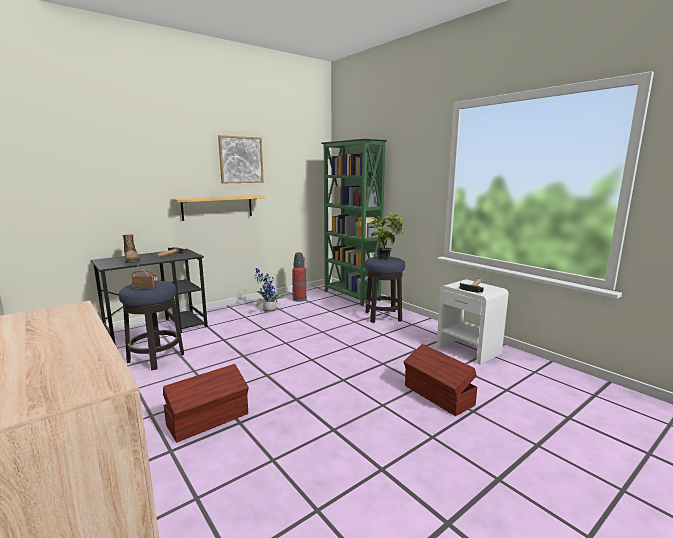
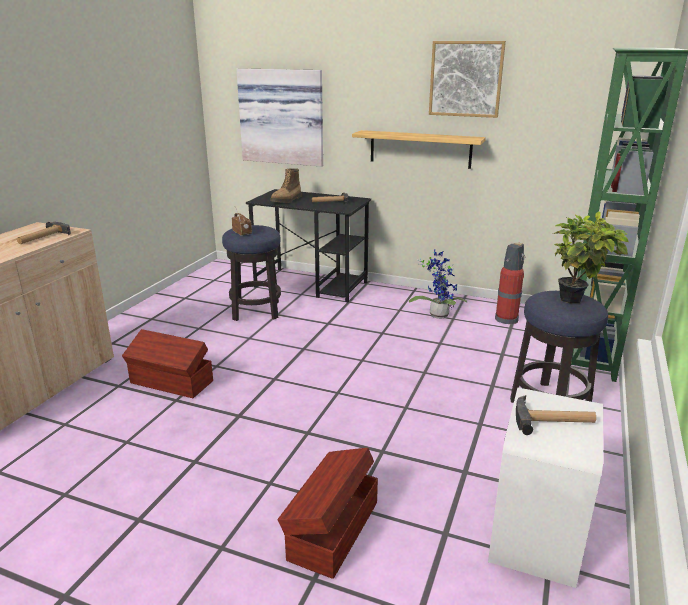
camera: 60 degrees right, 10 degrees up
(63, 318) = (43, 237): none -> hammer
(92, 194) = (282, 117): none -> picture

